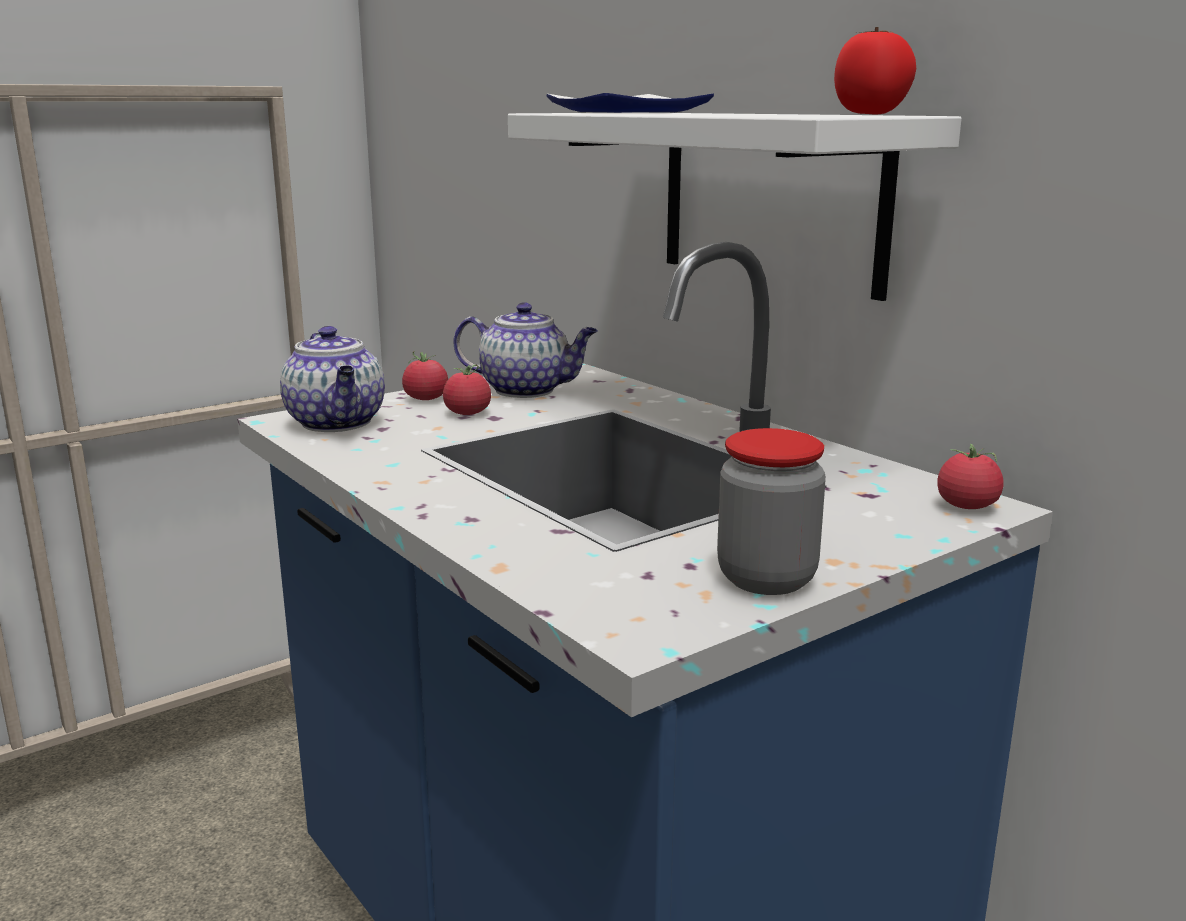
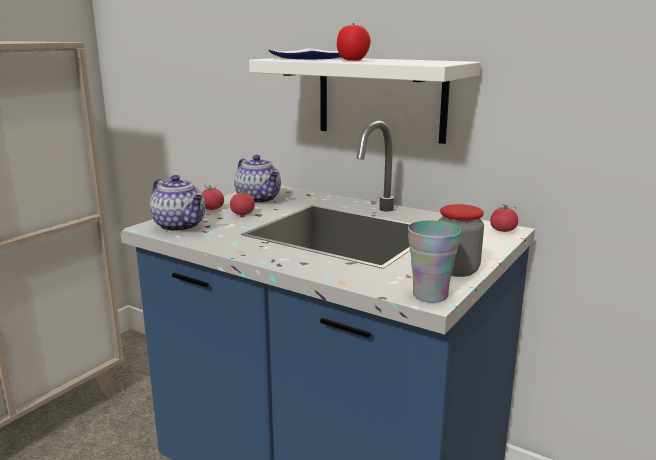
camera: 20 degrees left, 0 degrees up
(527, 390) = (259, 199): teapot -> teapot turned 60 degrees clockwise
(647, 624) = (430, 295): none -> cup
(872, 114) = (445, 61): tomato -> tomato (353, 60)

